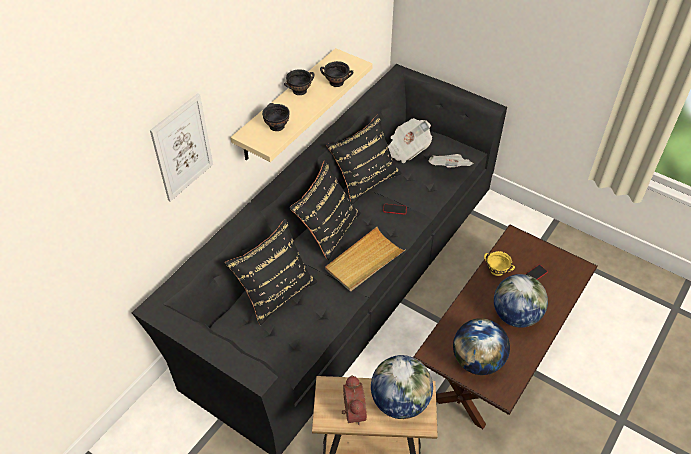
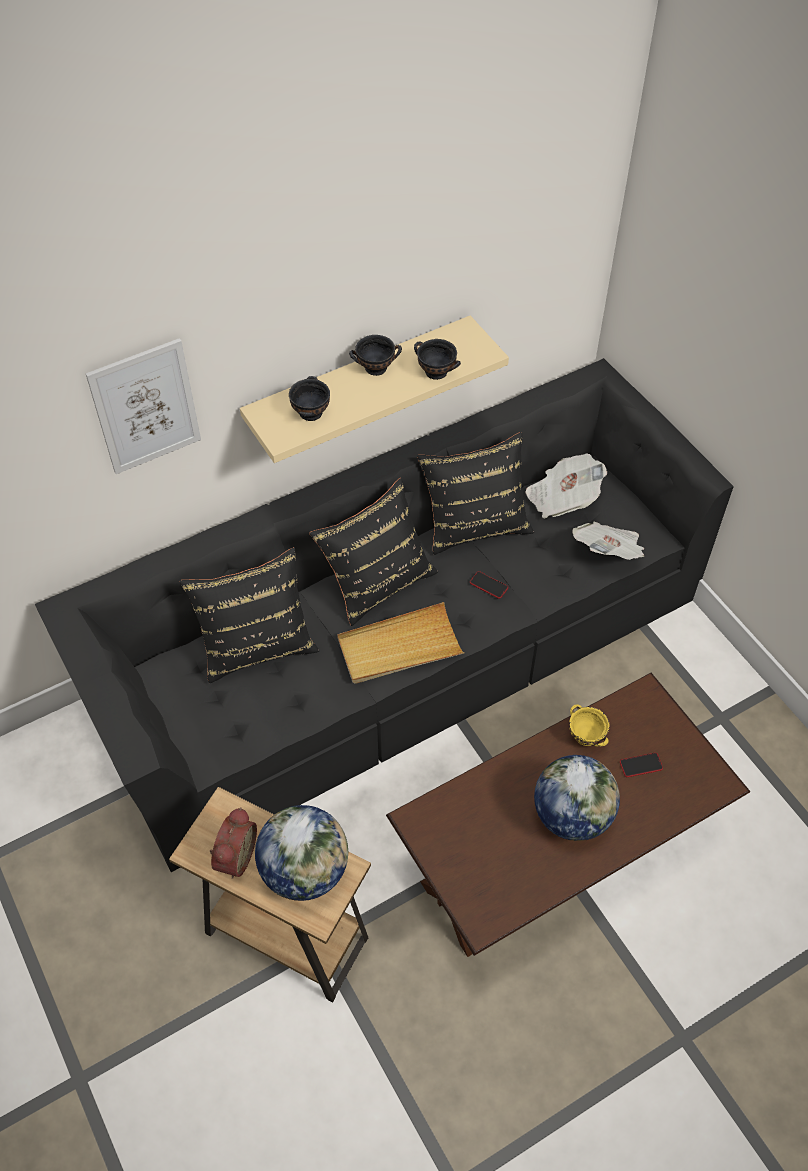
camera: 25 degrees right, 5 degrees up
(477, 361) = (474, 859): globe -> none

